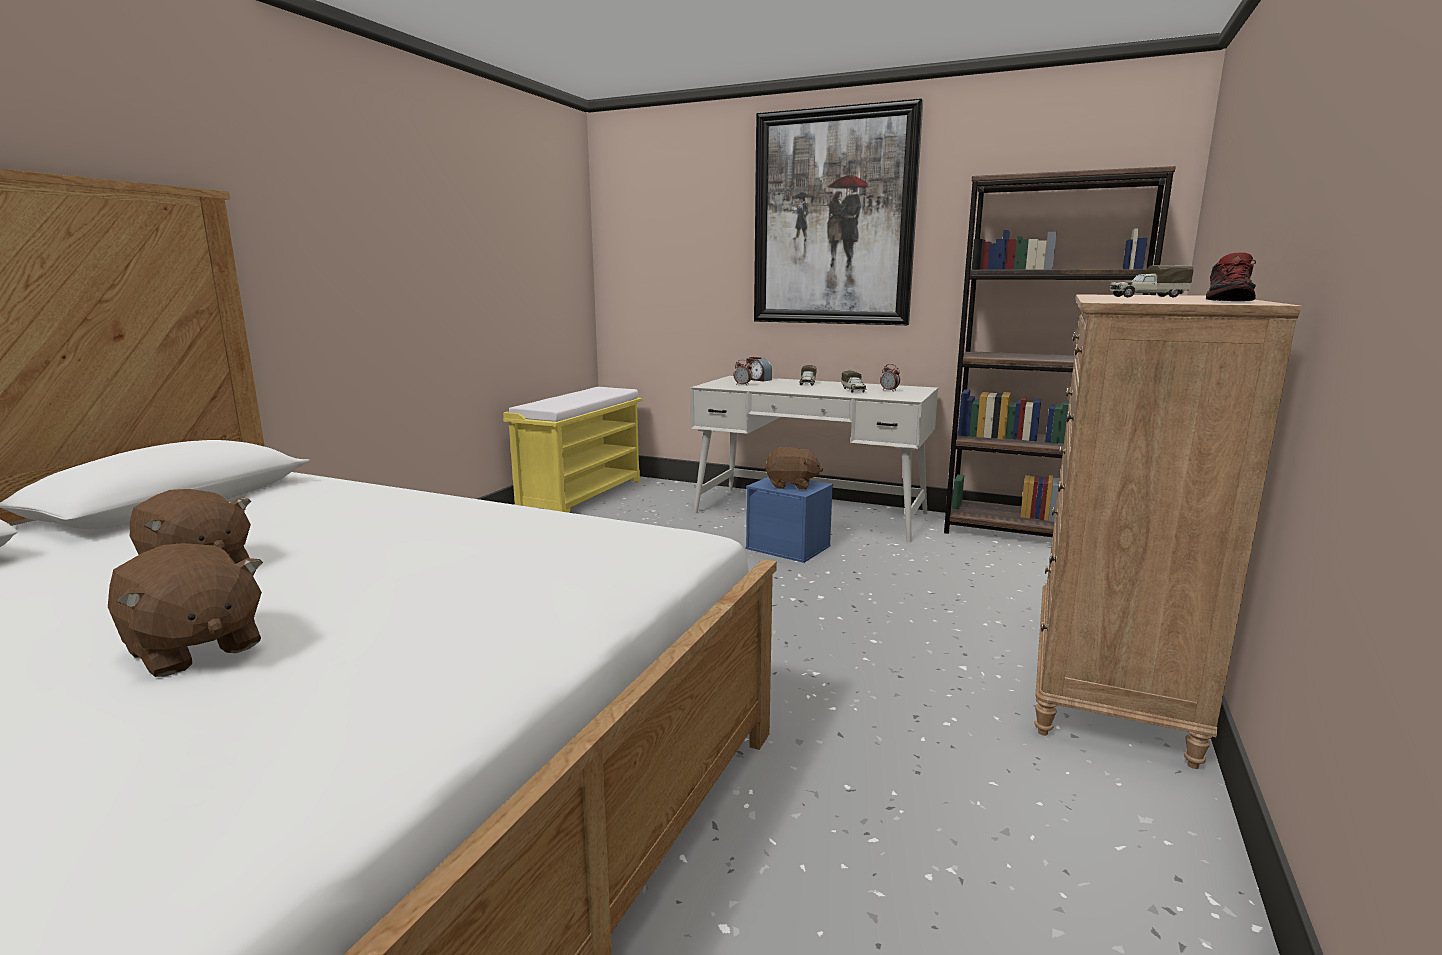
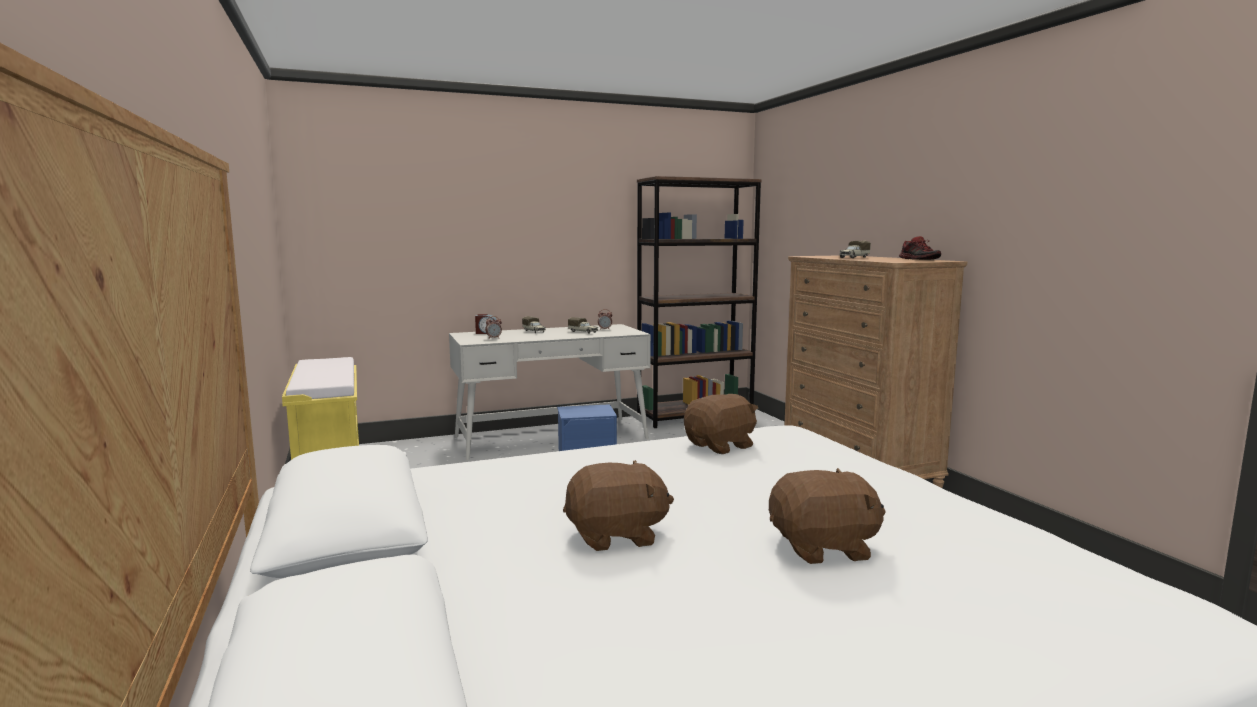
camera: 45 degrees left, 5 degrees down
(791, 485) = (589, 411): brown plush toy -> brown plush toy (721, 446)
(833, 219) = (532, 198): picture -> none

